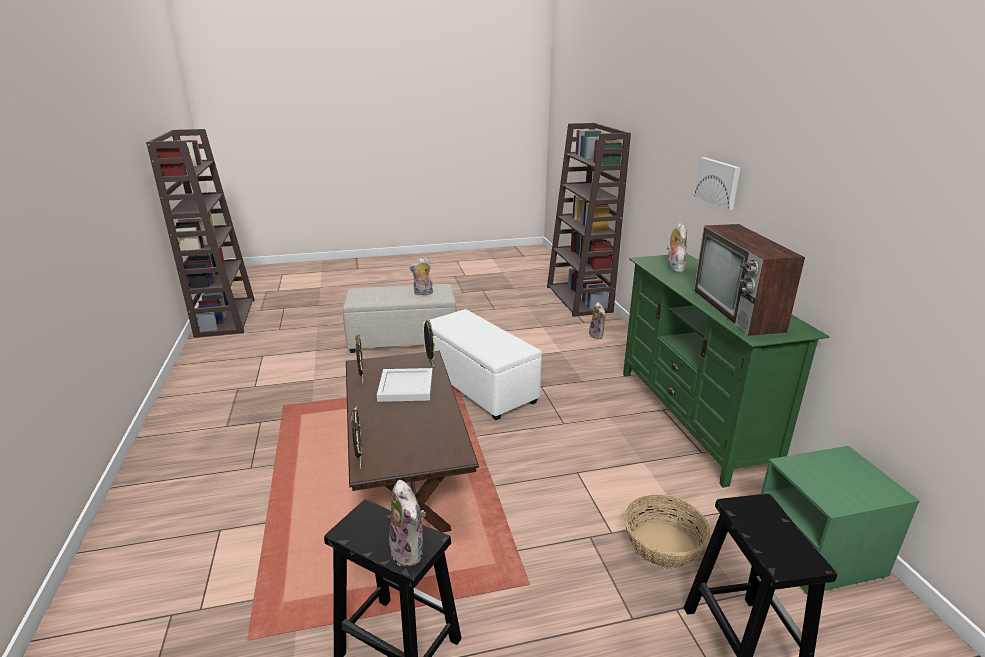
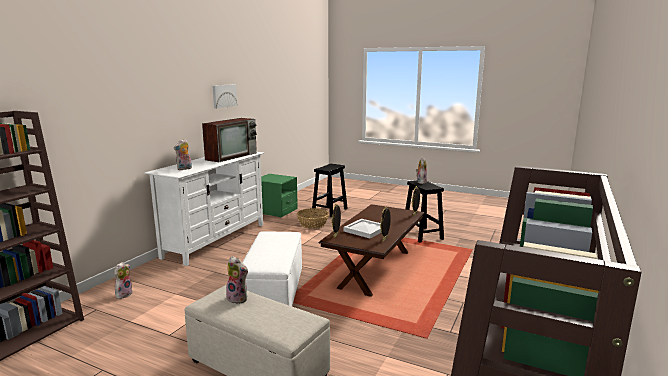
camera: 140 degrees left, 10 degrees down
(692, 419) = (215, 240): green tv stand -> white tv stand
(718, 182) = (154, 114): picture -> picture (224, 96)

